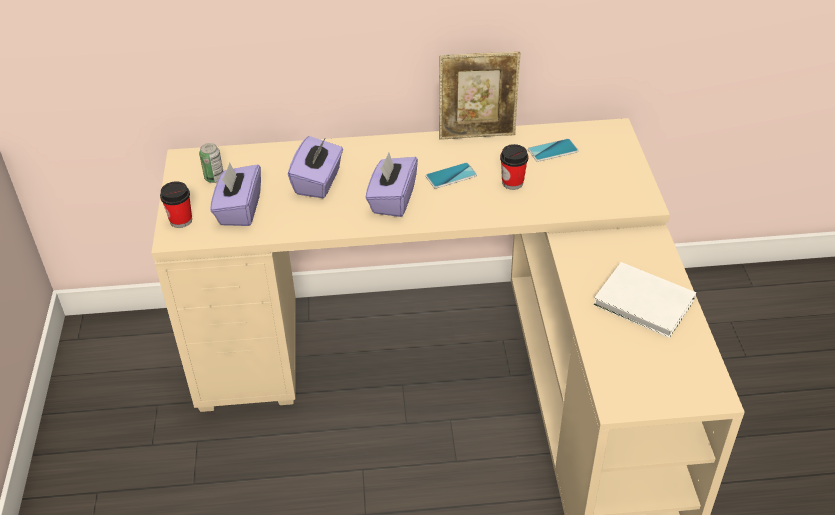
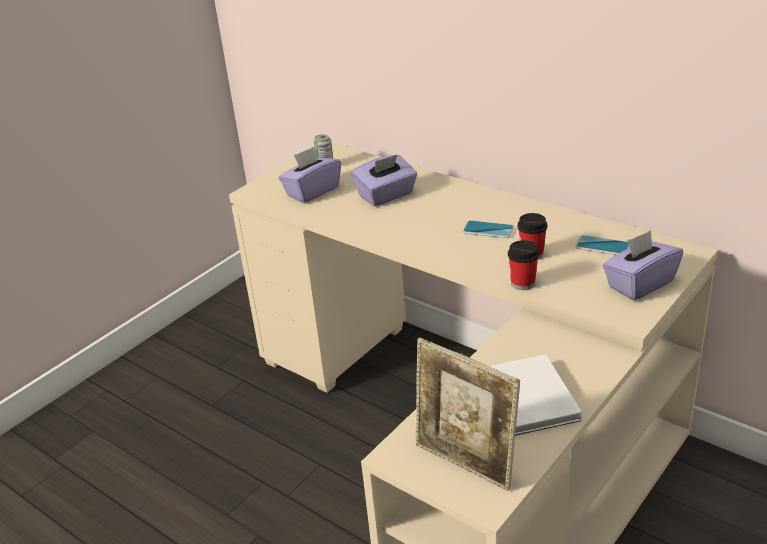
camera: 45 degrees right, 10 degrees down
(181, 220) = (270, 183): cup -> cup (522, 283)
(392, 200) = (420, 227): purple tissue box -> purple tissue box (639, 284)
(477, 134) = (553, 210): picture frame -> picture frame (465, 464)

